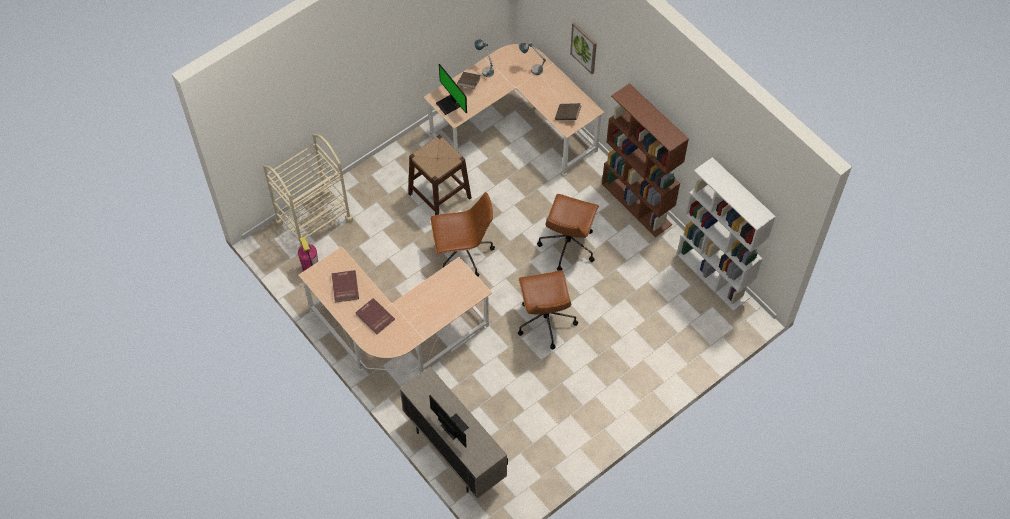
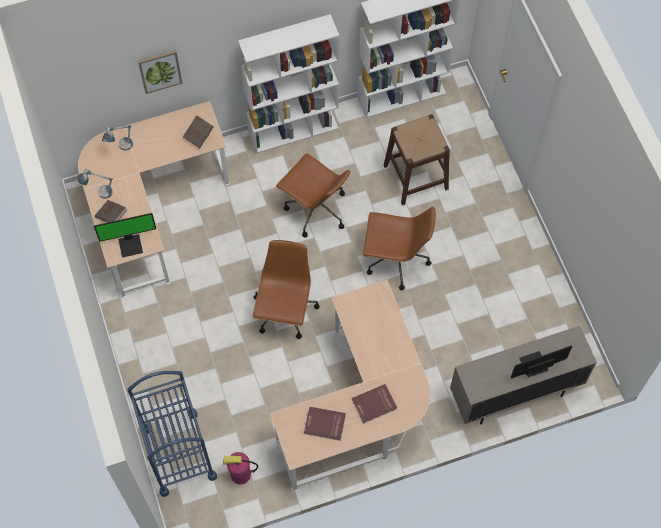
camera: 70 degrees left, 5 degrees up
(314, 221) = (178, 453): beige cart -> blue cart
(439, 196) = (202, 311): brown stool -> brown stool (415, 177)
(637, 204) = (293, 130): brown bookcase -> white bookcase

